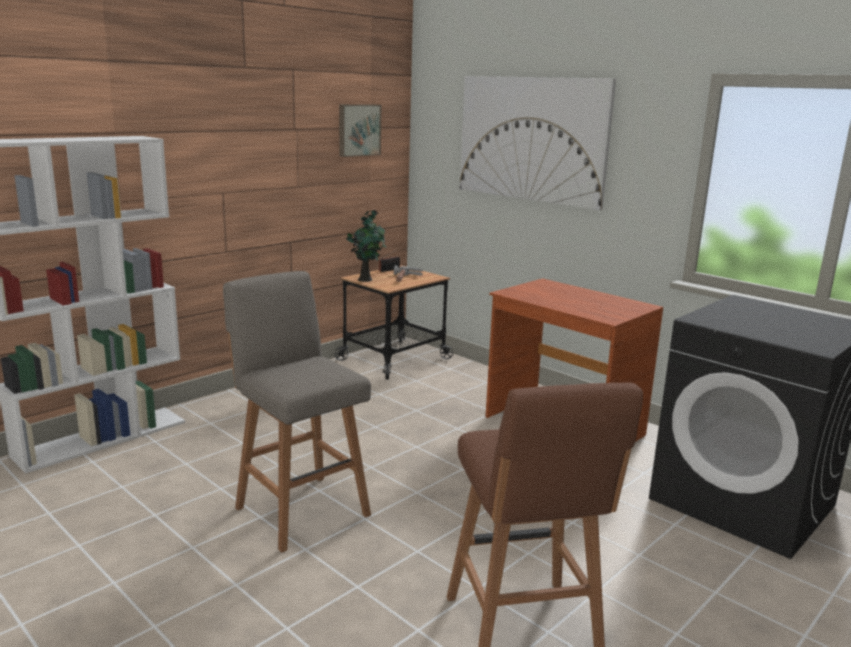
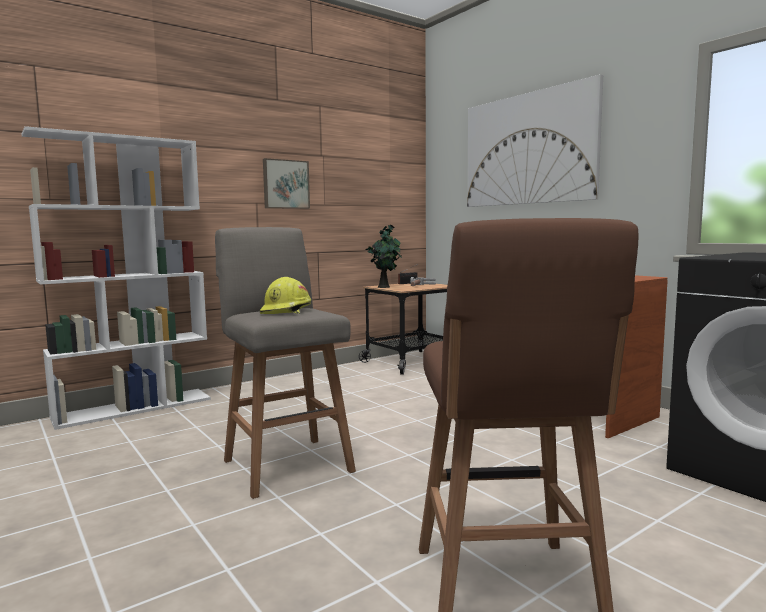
camera: 10 degrees right, 10 degrees down
(306, 371) = (287, 311): none -> yellow hard hat
(358, 130) = (378, 161): picture -> picture (285, 184)

